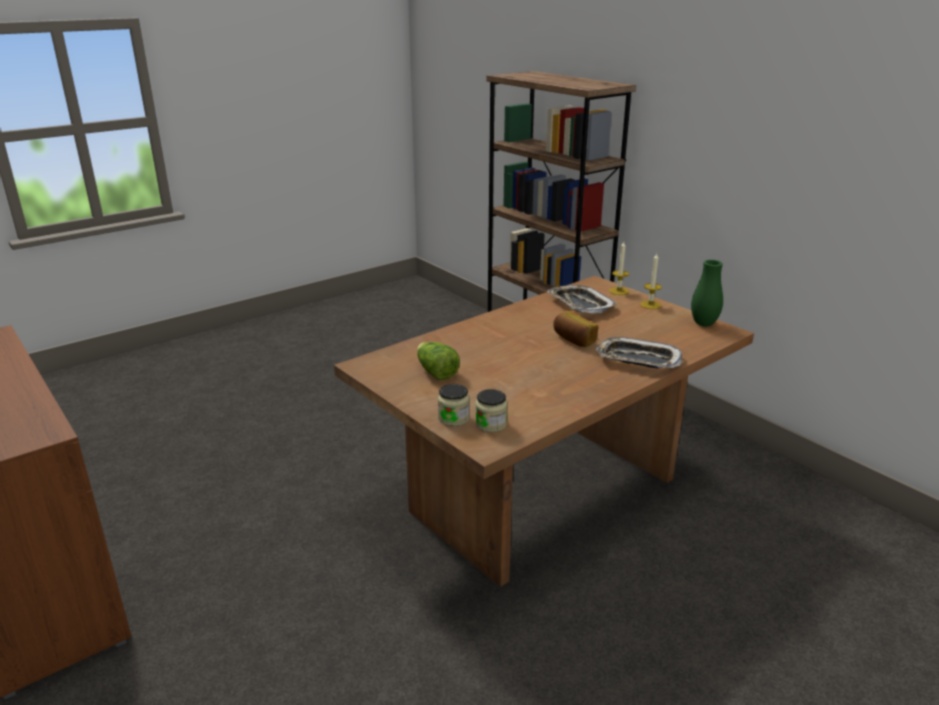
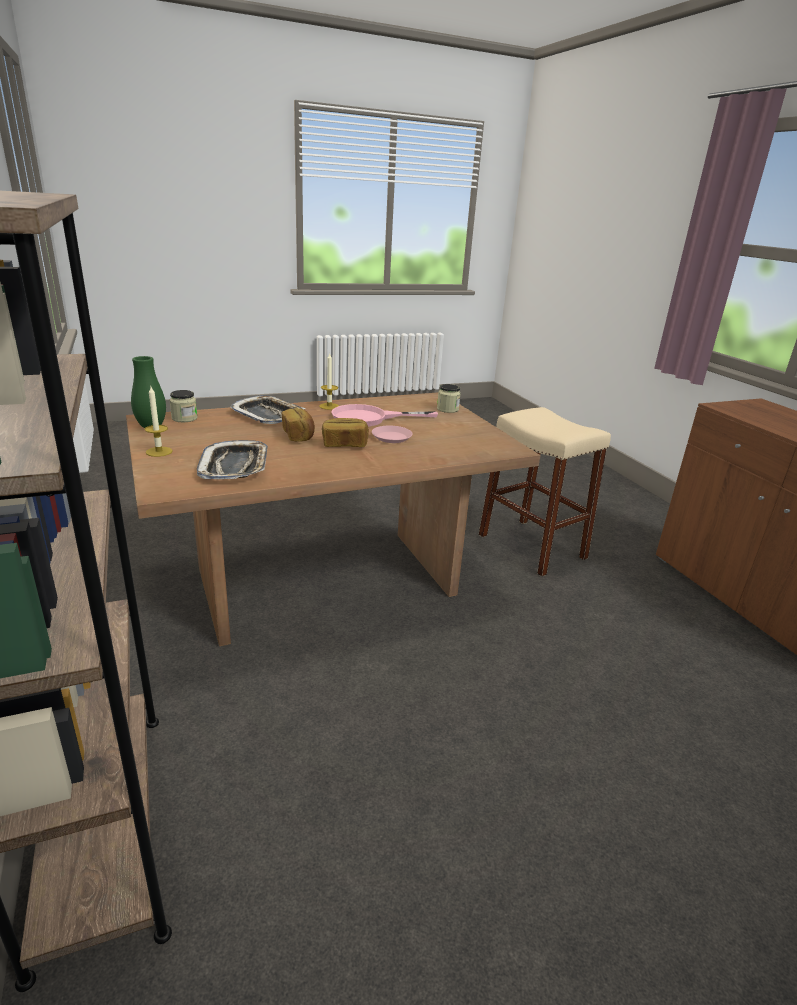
camera: 165 degrees left, 0 degrees up
(319, 612) = (531, 546): none -> beige stool
(436, 372) = (447, 434): lettuce -> none
(489, 355) = (391, 437): none -> pink plate
(491, 424) = (424, 403): jar -> jar (184, 418)
(524, 338) = (344, 444): none -> bread
(534, 378) = (370, 418): none -> pink frying pan
(619, 291) = (158, 473): candle -> candle (329, 406)

